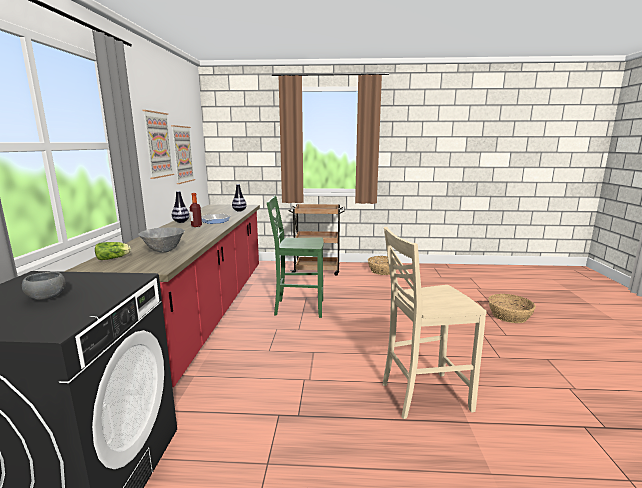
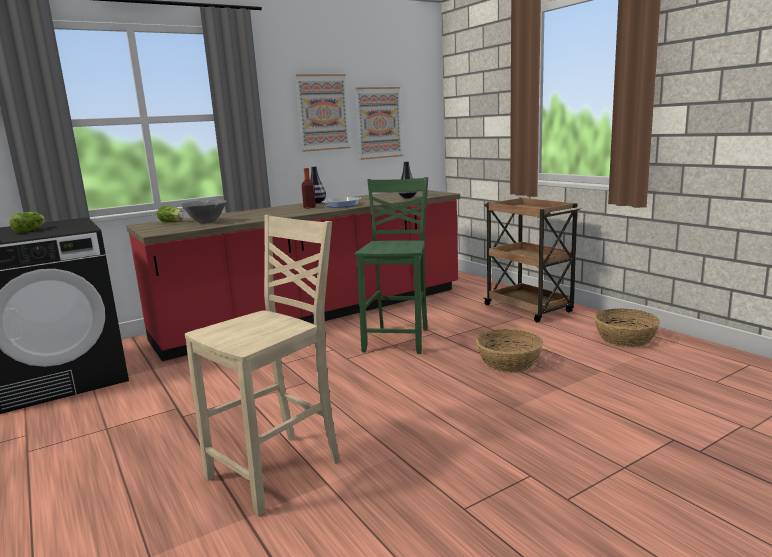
camera: 55 degrees right, 0 degrees up
(46, 298) = (31, 230): grey bowl -> lettuce
(298, 308) = (399, 340): green chair -> green chair turned 45 degrees clockwise
(422, 395) = (278, 470): beige chair -> beige chair turned 90 degrees clockwise
(509, 316) = (668, 487): basket -> basket (509, 362)

